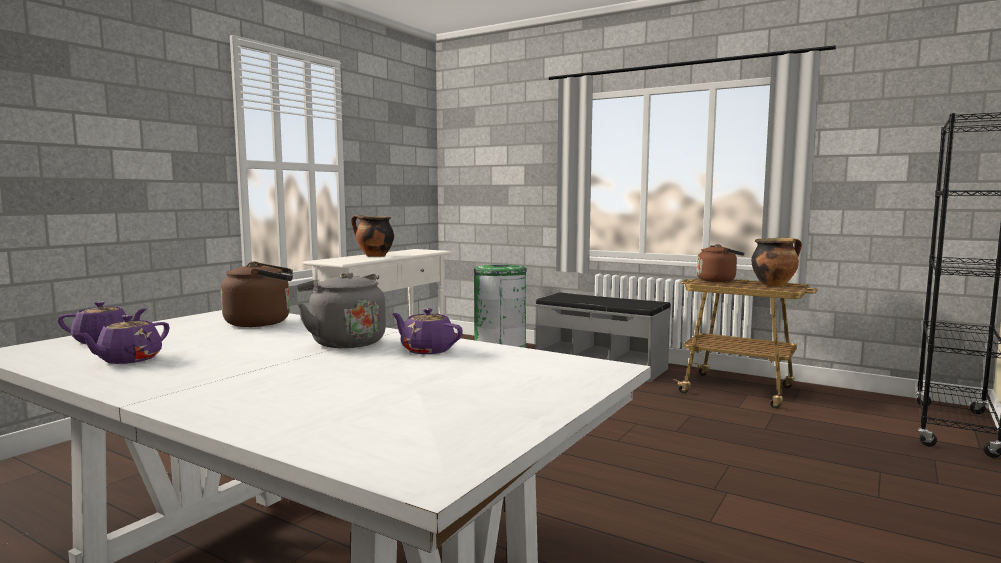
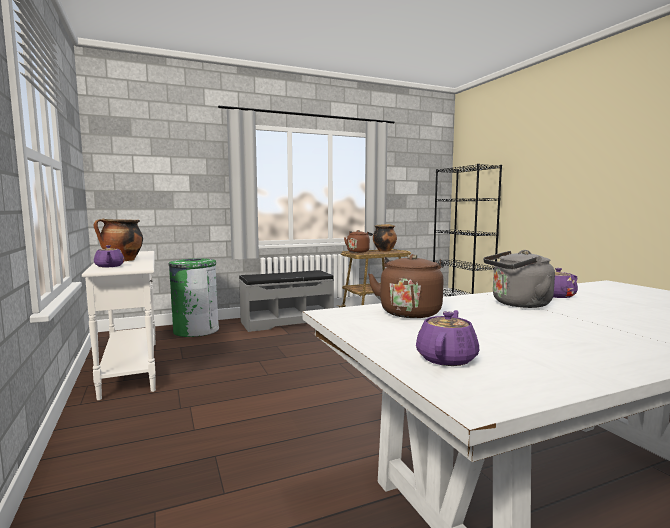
camera: 55 degrees left, 0 degrees up
(128, 360) = (556, 353): purple teapot -> purple teapot (109, 266)

